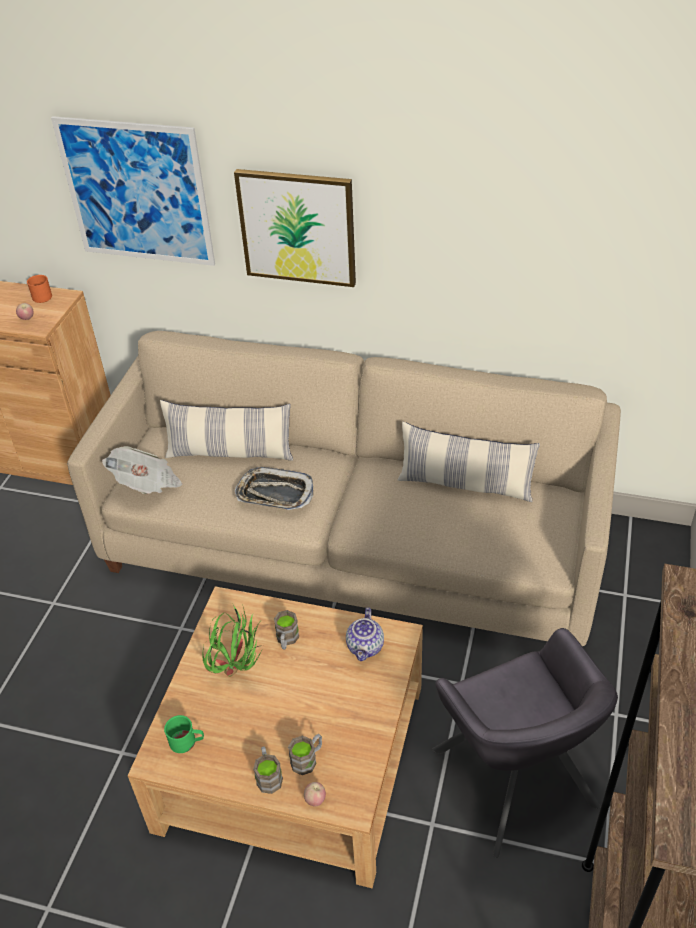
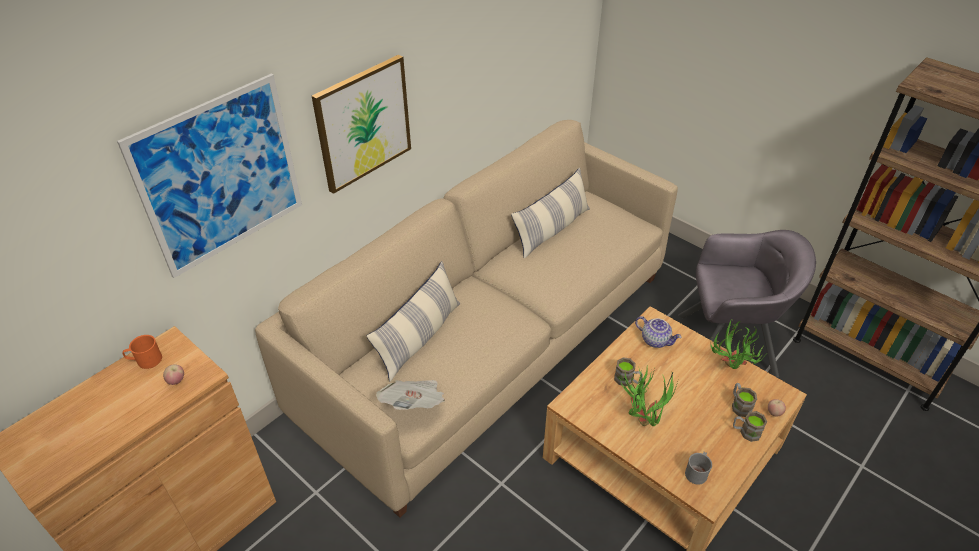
camera: 65 degrees left, 0 degrees up
(187, 742) = (697, 472): green mug -> grey mug
(275, 494) = (493, 325): tray -> none
(361, 734) = (729, 370): none -> potted plant

